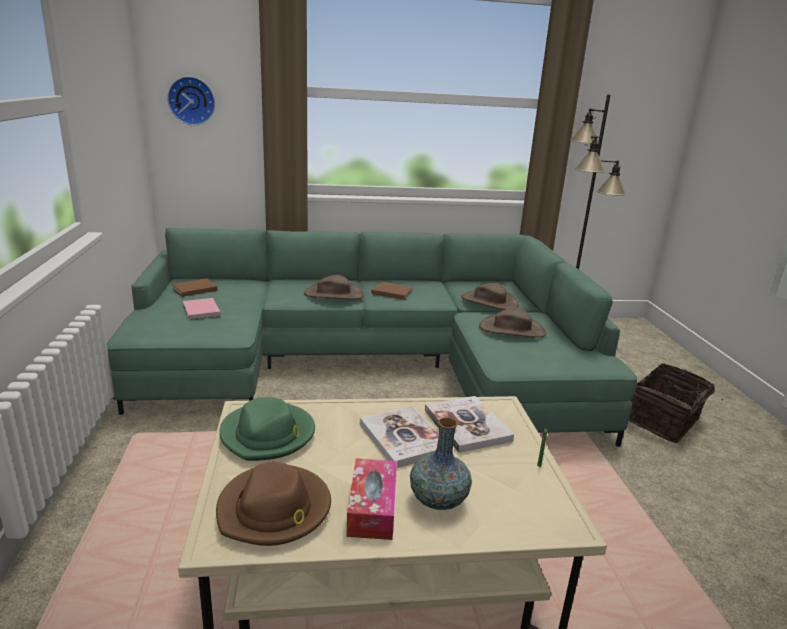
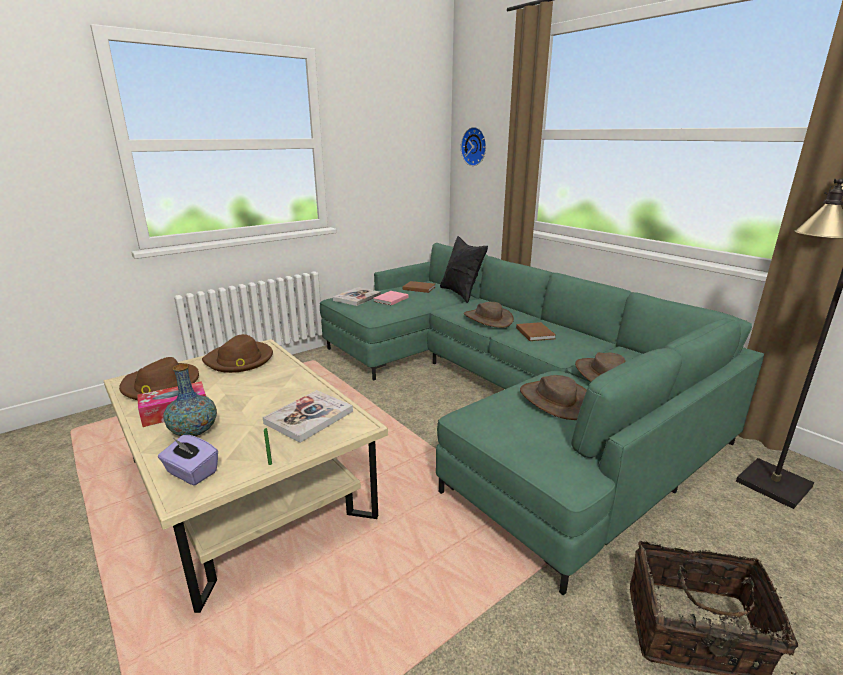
camera: 60 degrees right, 0 degrees up
(248, 281) = (461, 294): none -> black pillow
(268, 435) = (239, 360): green hat -> brown hat
(403, 438) = (270, 399): book -> book (357, 298)
(529, 515) = (191, 473): none -> purple tissue box

